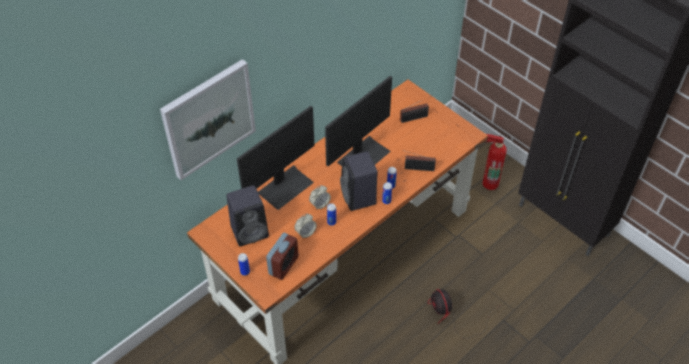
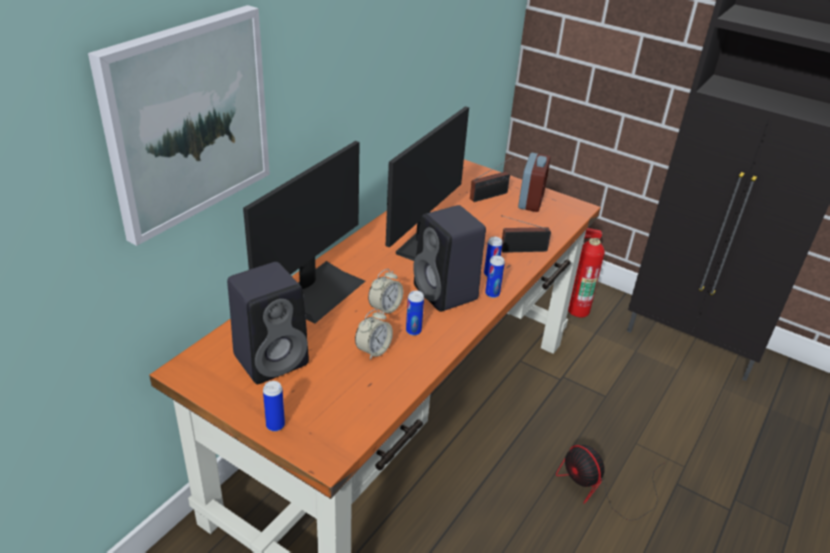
camera: 15 degrees left, 15 degrees down
(283, 265) = (347, 405): alarm clock -> alarm clock (531, 201)

